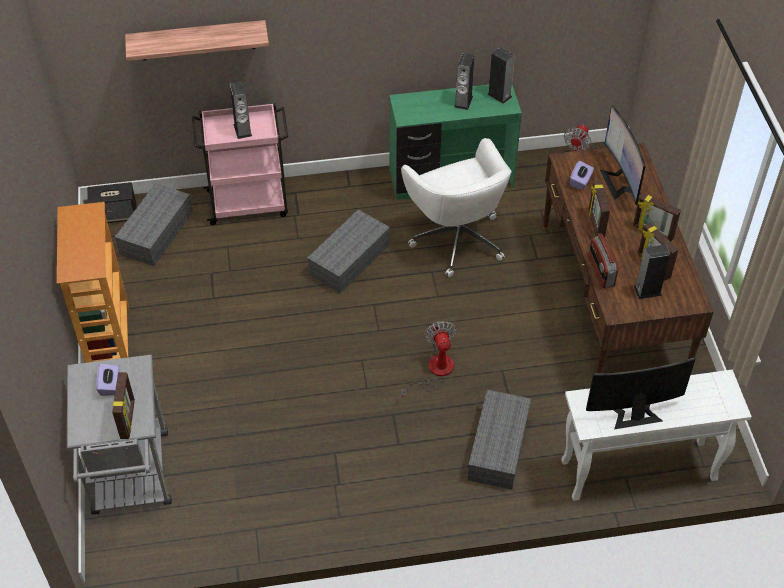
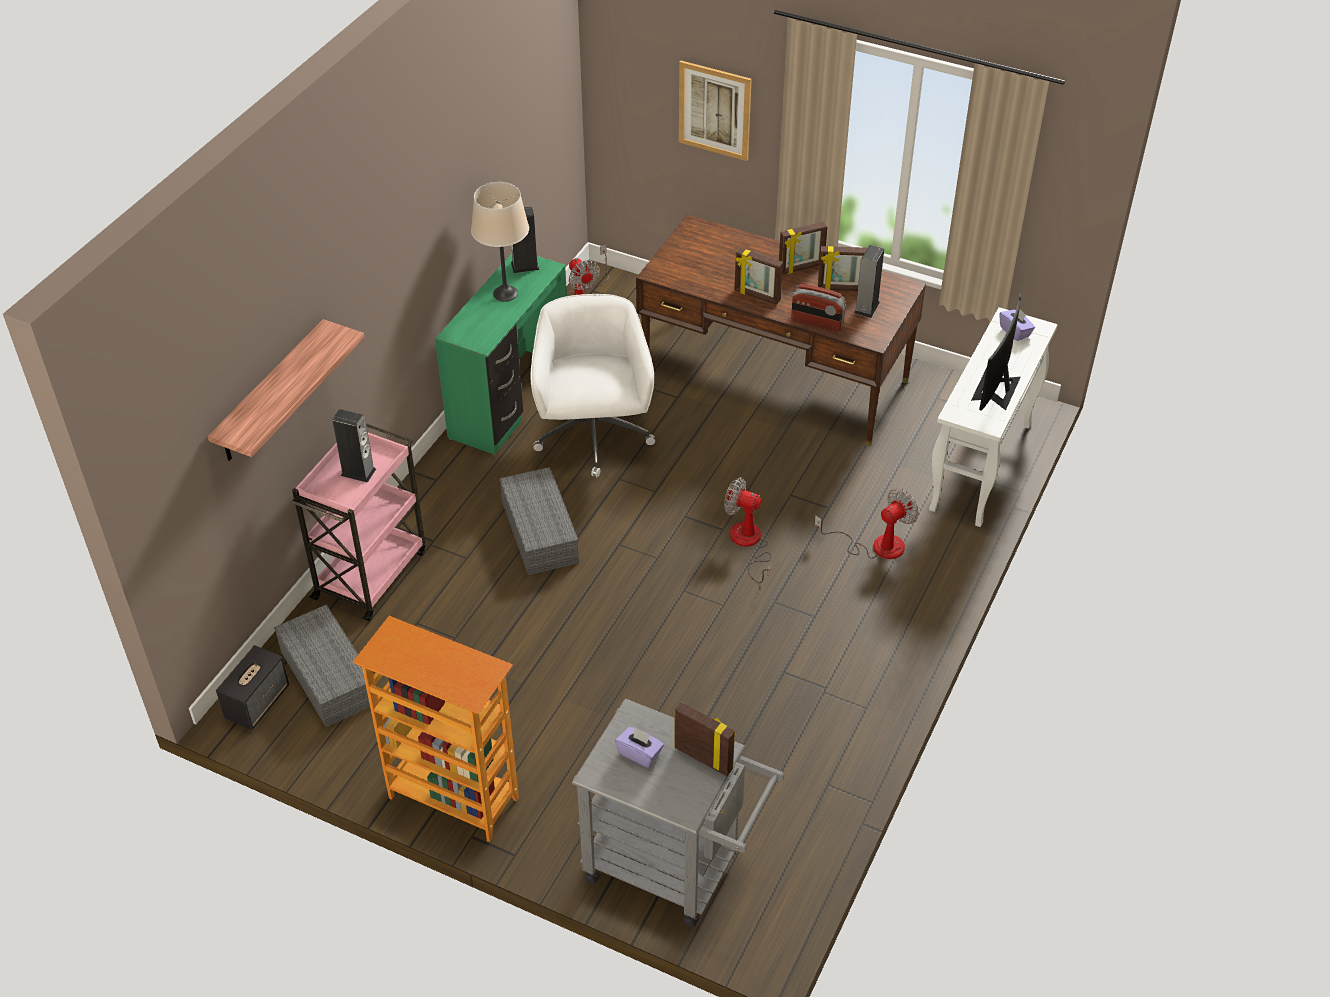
camera: 55 degrees left, 5 degrees down
(457, 238) = (593, 438): white office chair -> white office chair turned 105 degrees counterclockwise
(463, 101) = (505, 293): speaker -> beige table lamp
(497, 446) = (876, 545): grey storage box -> fan
(580, 181) = (693, 277): purple tissue box -> purple tissue box (1015, 331)
(620, 182) = (720, 253): monitor -> none
(690, 77) = (714, 110): none -> picture

